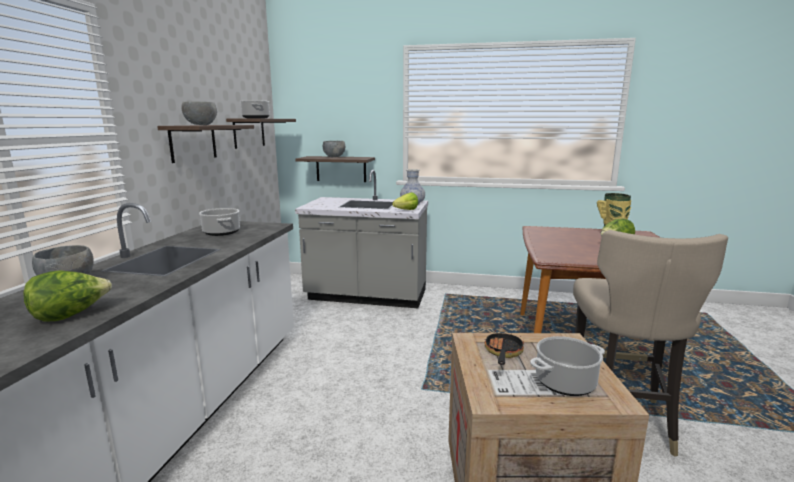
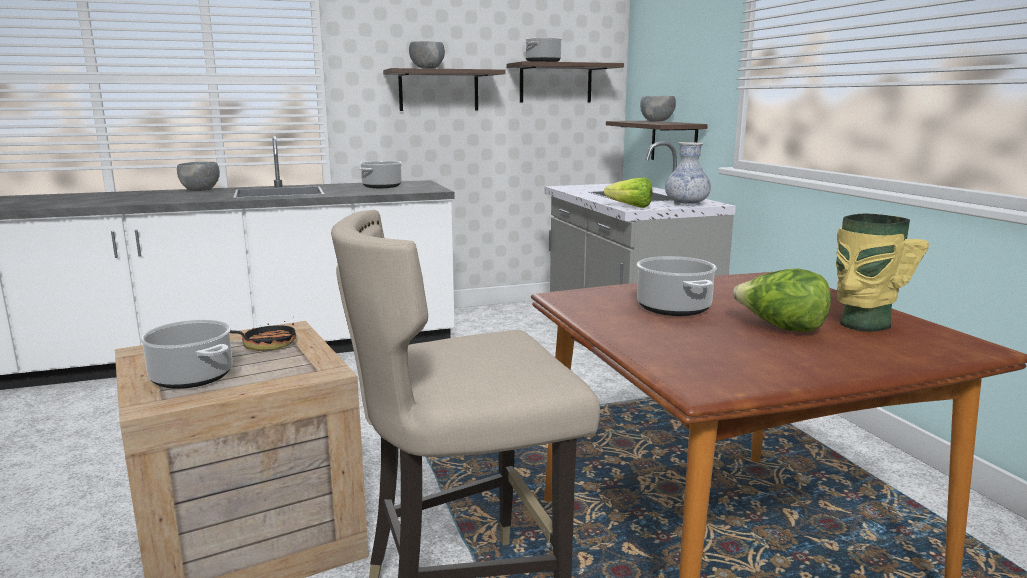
camera: 60 degrees right, 0 degrees up
(71, 315) = (137, 200): lettuce -> none
(578, 249) = (672, 308): none -> cooking pot

